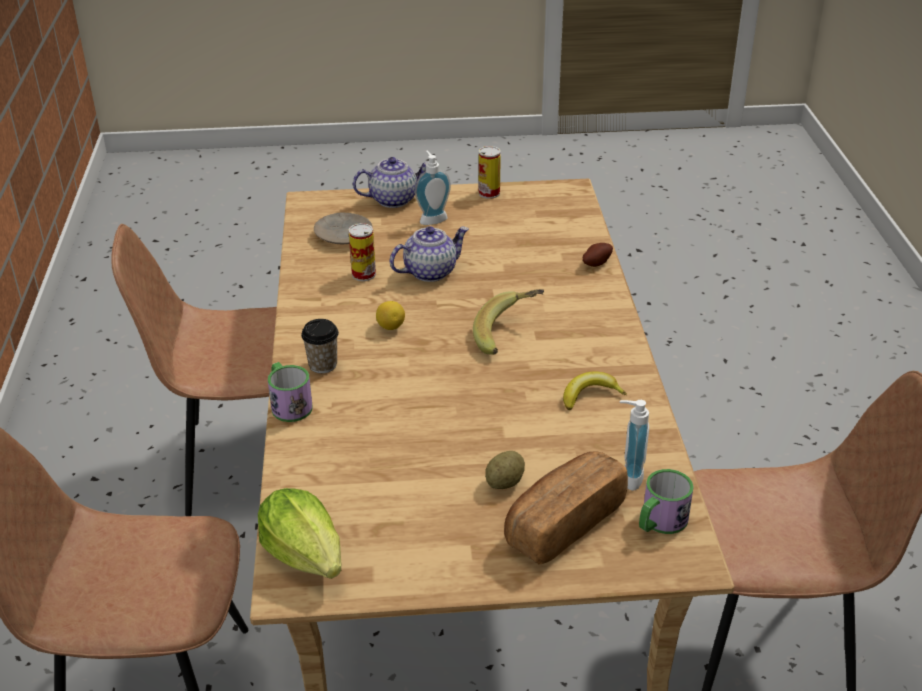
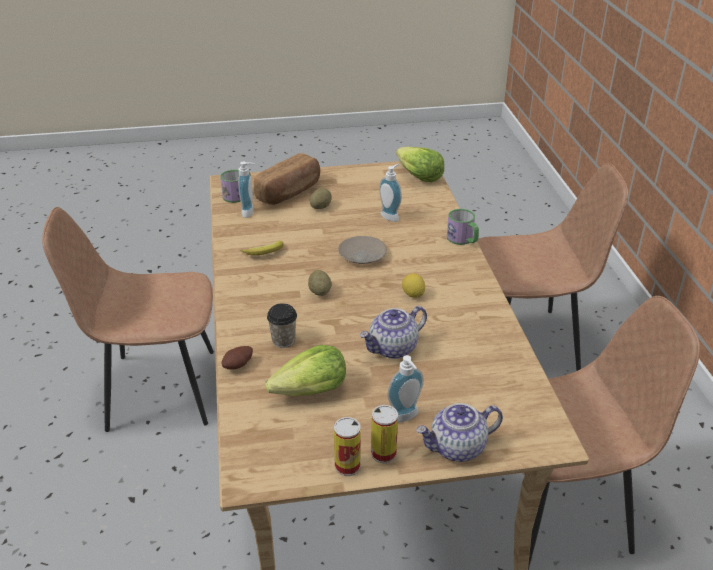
camera: 175 degrees right, 0 degrees up
(323, 365) = (452, 264): cup -> cup (283, 340)
(343, 235) = (491, 390): beige plate -> beige plate (362, 255)
(363, 274) = (452, 343): can -> can (383, 453)
(386, 456) = (391, 216): none -> soap dispenser
(509, 335) = (320, 292): banana -> potato
(519, 240) = (311, 391): none -> lettuce

